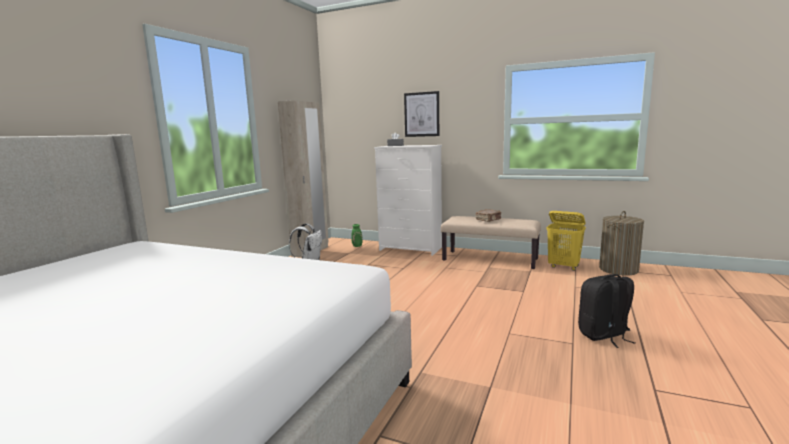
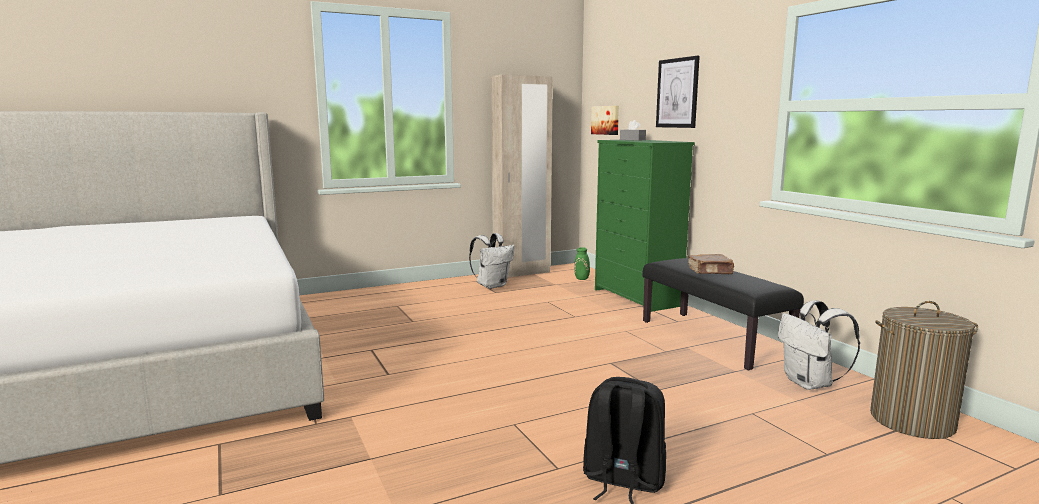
camera: 40 degrees right, 0 degrees up
(353, 134) = (606, 120): none -> picture
(411, 249) = (637, 298): white dresser -> green dresser
(490, 259) = (713, 339): beige bench -> black bench
(564, 267) = (810, 384): yellow laundry basket -> white backpack

